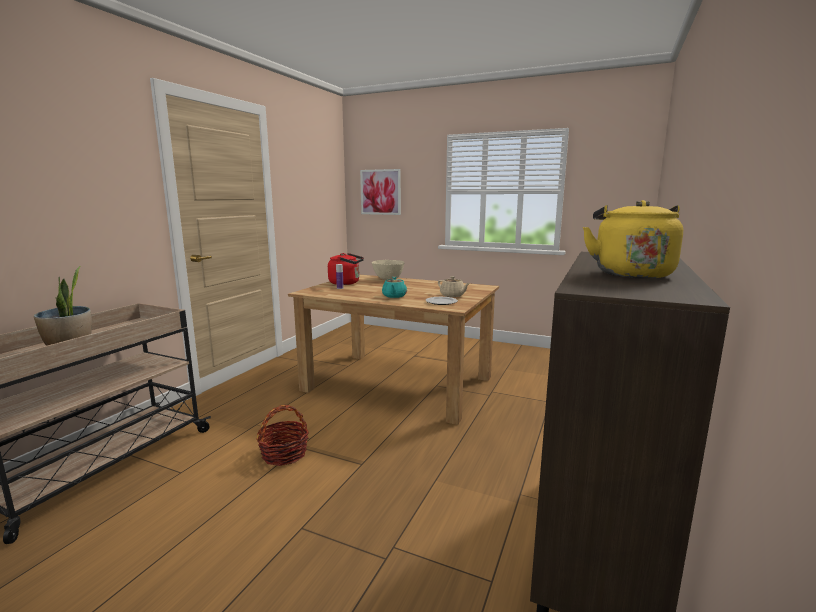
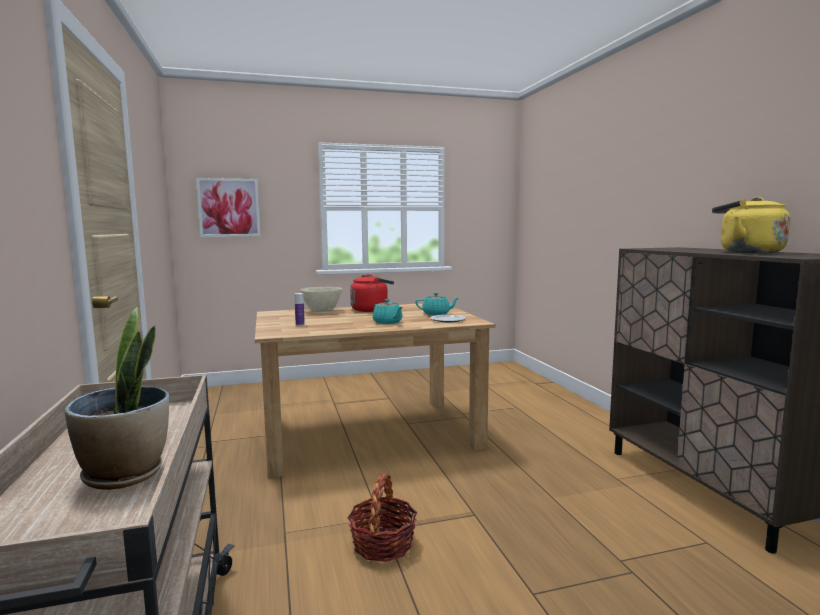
camera: 40 degrees left, 5 degrees down
(346, 283) = (287, 320): red kettle -> red kettle (371, 310)
(452, 295) = (437, 314): beige teapot -> turquoise teapot

